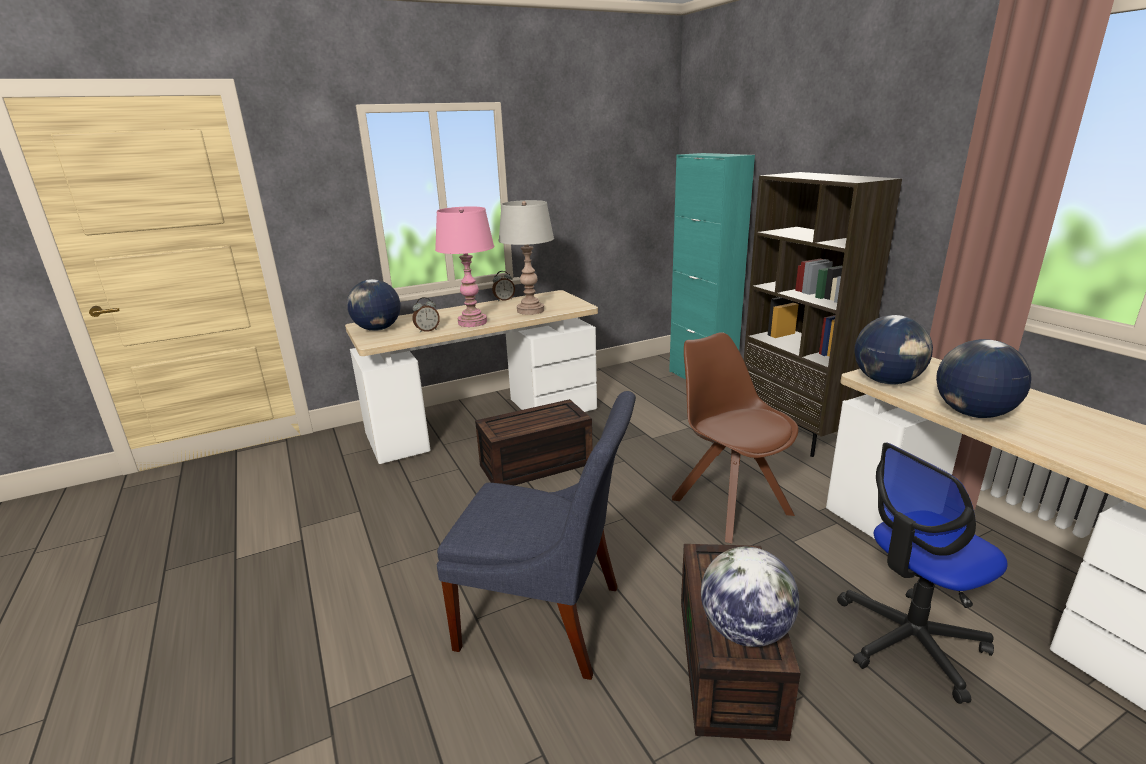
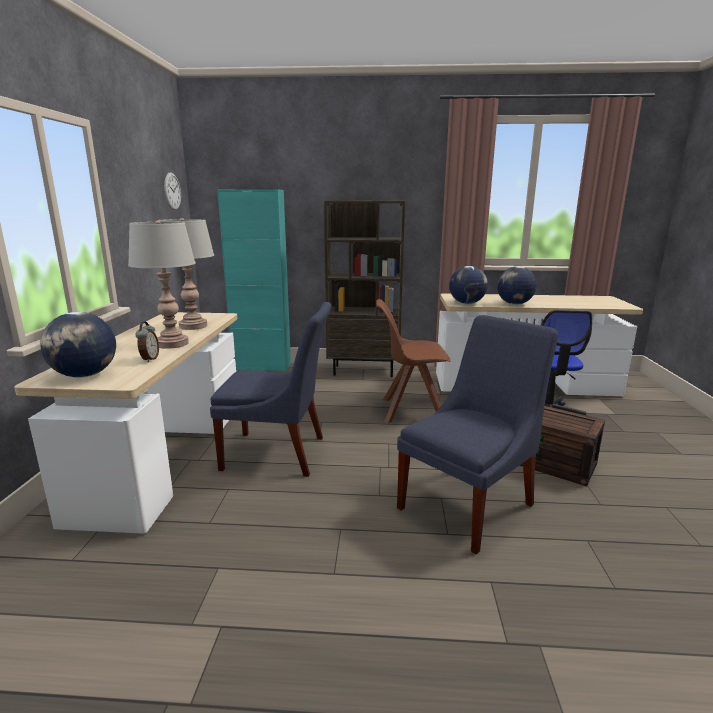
camera: 60 degrees left, 5 degrees down
(472, 322) = (172, 344): pink table lamp -> grey table lamp
(504, 300) = (138, 327): alarm clock -> none
(535, 465) = (279, 454): brown storage box -> blue chair
(639, 156) = (172, 191): none -> wall clock
(744, 631) = (572, 421): globe -> none

